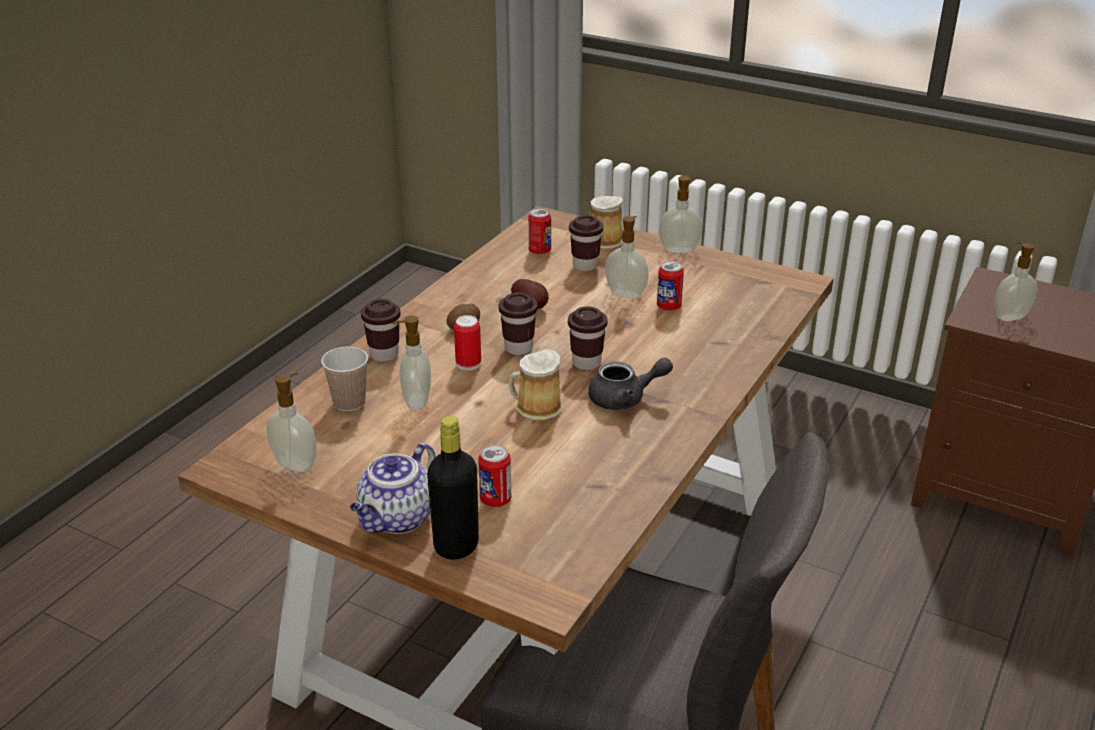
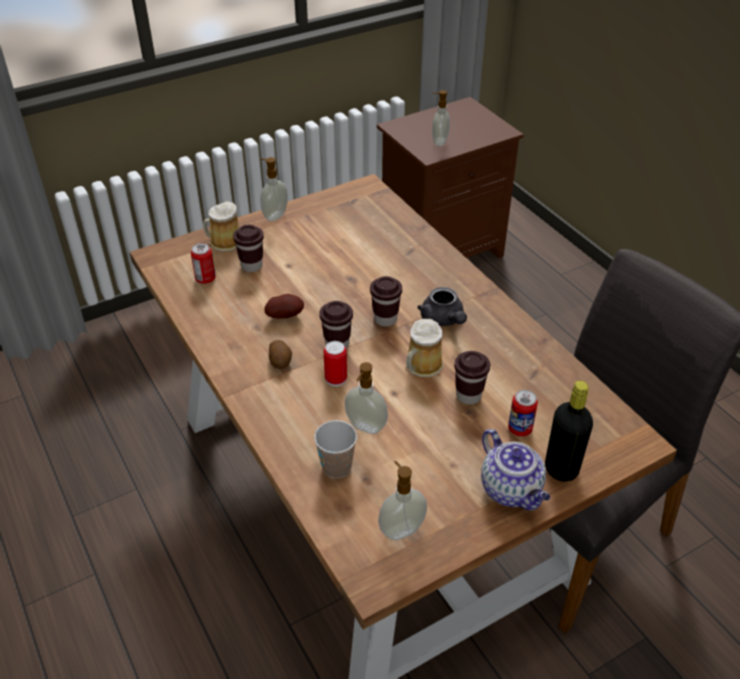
camera: 60 degrees left, 10 degrees up
(384, 355) = (282, 422): brown cup -> brown cup (468, 396)
(625, 399) = (443, 320): grey teapot -> grey teapot turned 135 degrees clockwise
(626, 293) = (310, 263): soap dispenser -> none
(668, 306) = (346, 252): can -> none

